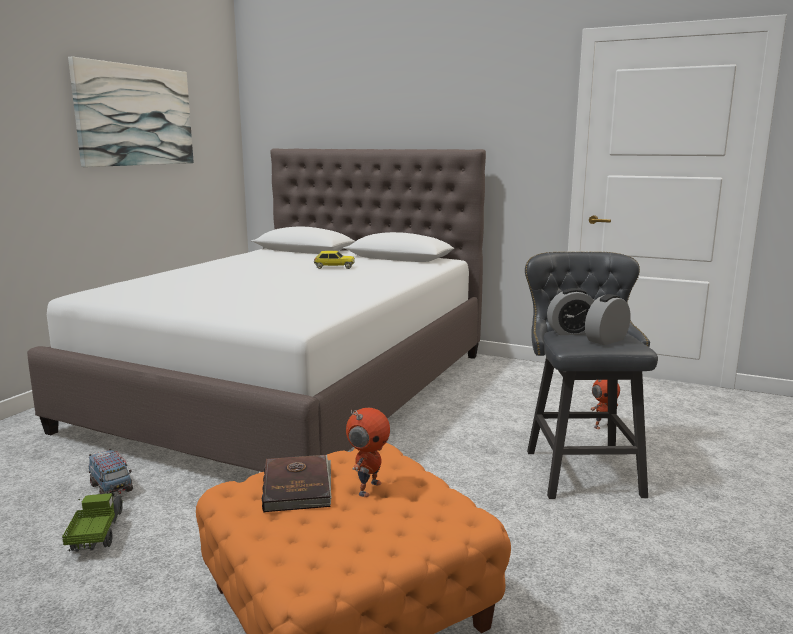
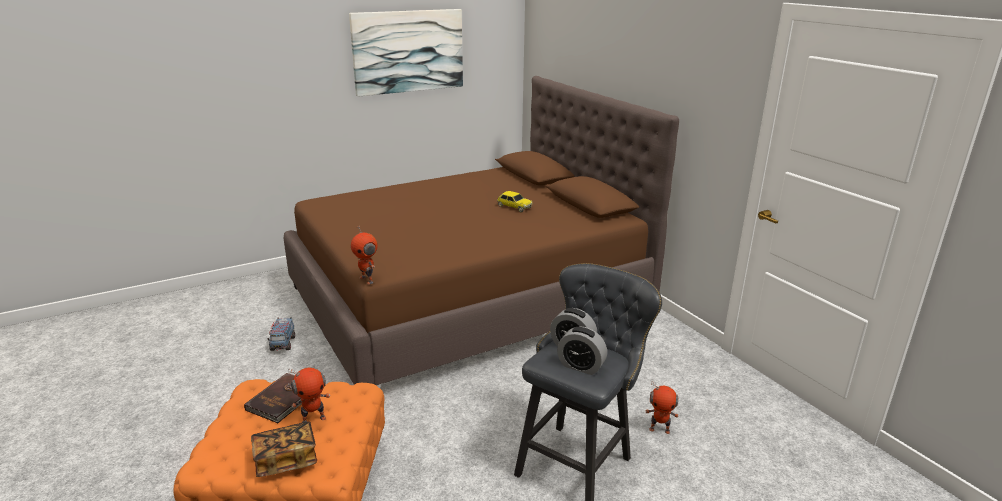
camera: 35 degrees right, 10 degrees up
(97, 534) = (245, 374): toy truck -> none
(294, 389) = (469, 299): white bed -> brown bed
(296, 329) = (367, 280): none -> toy robot
(403, 531) = (286, 460): none -> book
(606, 340) = (581, 366): alarm clock -> alarm clock turned 150 degrees counterclockwise

